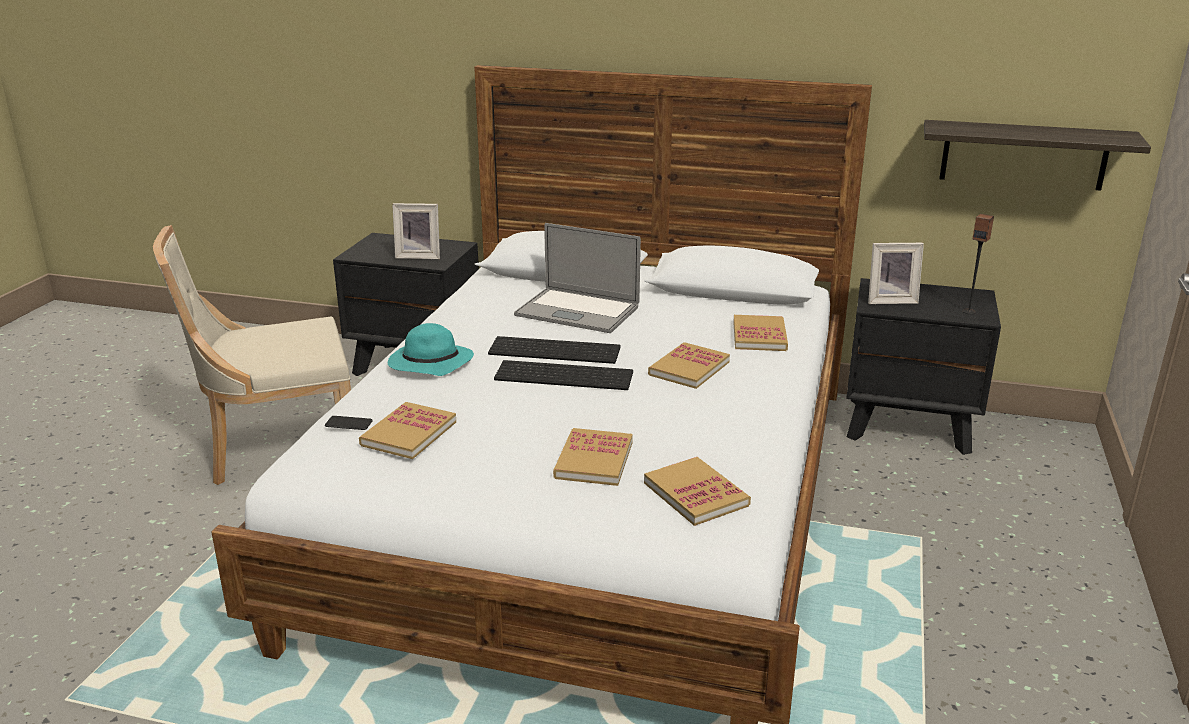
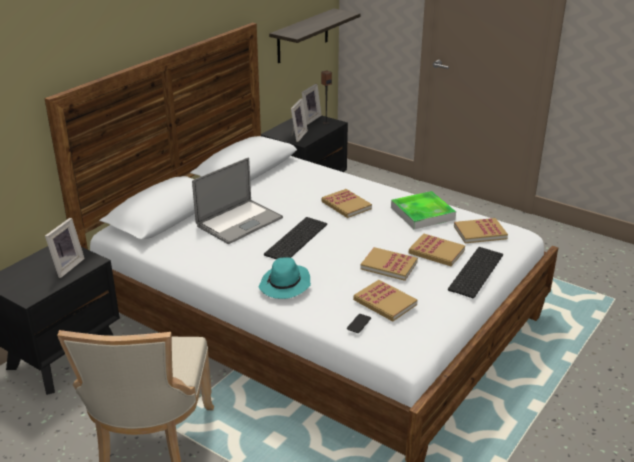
camera: 70 degrees left, 5 degrees up
(566, 375) = (333, 241): keyboard -> keyboard (474, 271)
(719, 432) = (422, 213): none -> tray
(759, 336) = (318, 178): book -> book (389, 265)
(966, 298) = (309, 119): none -> picture frame

